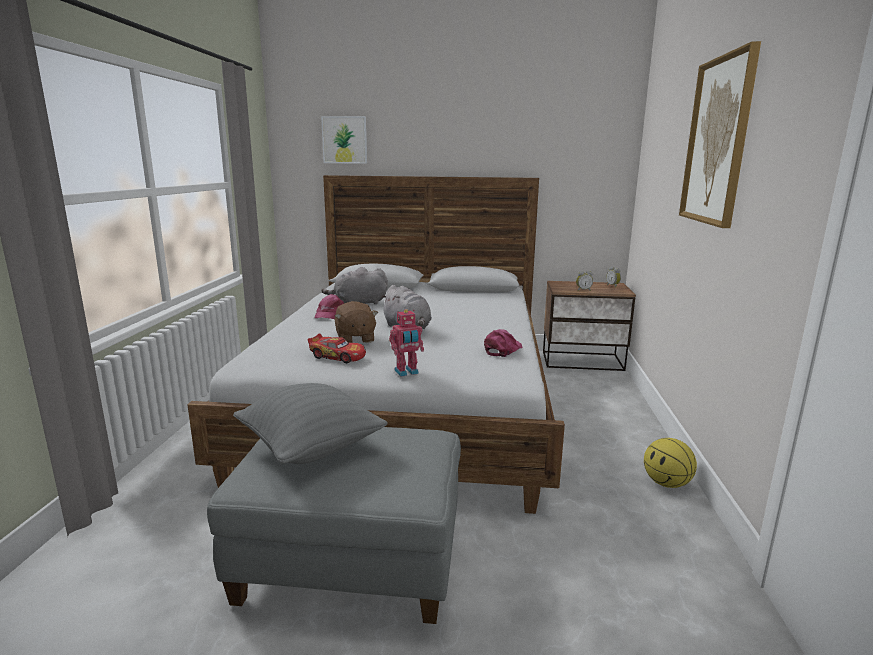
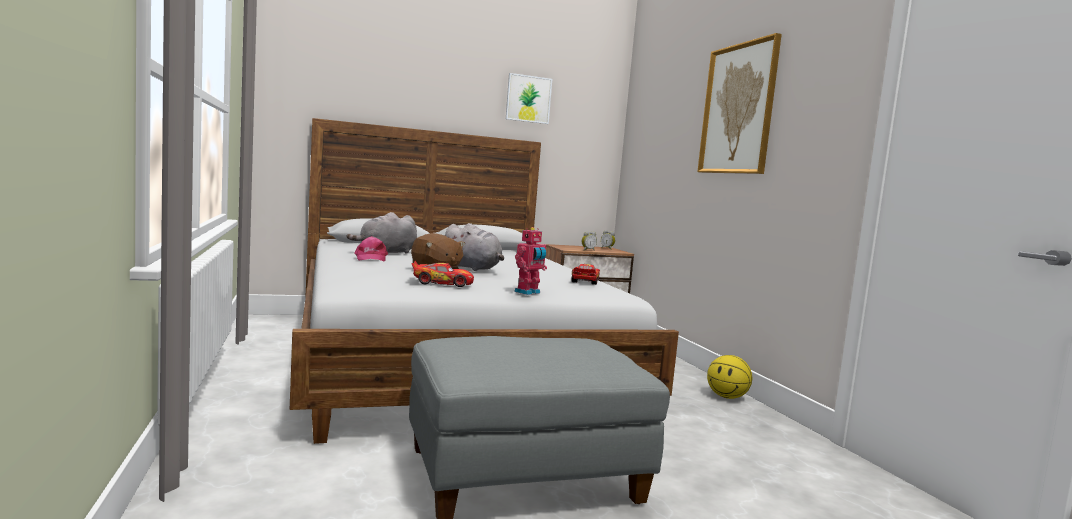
camera: 25 degrees left, 10 degrees down
(311, 448) = (495, 350): grey pillow -> none
(344, 140) = (339, 83): picture -> picture (528, 99)
(502, 350) = (585, 281): pink cap -> toy car

